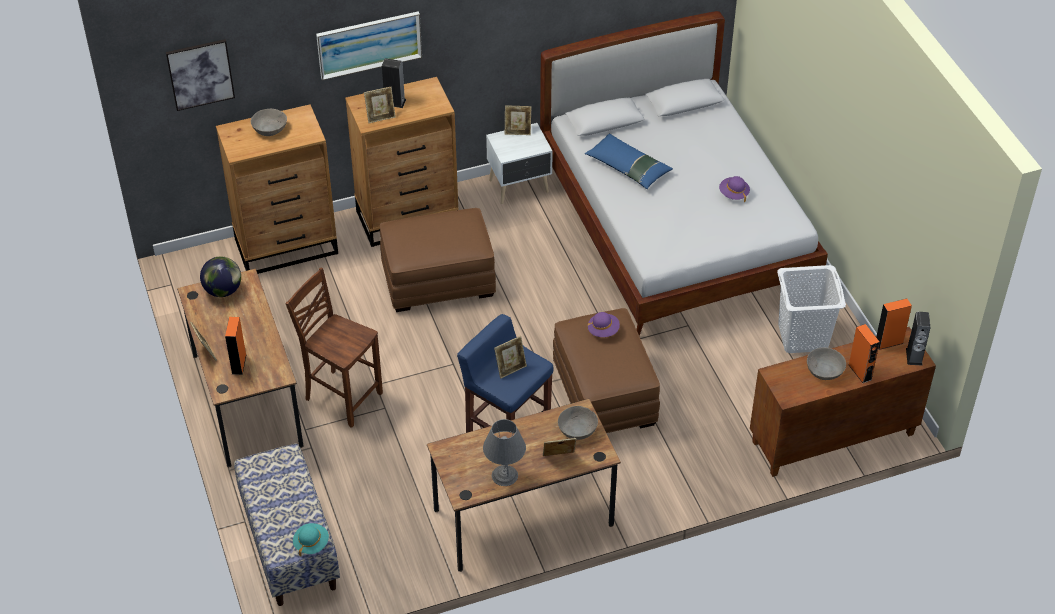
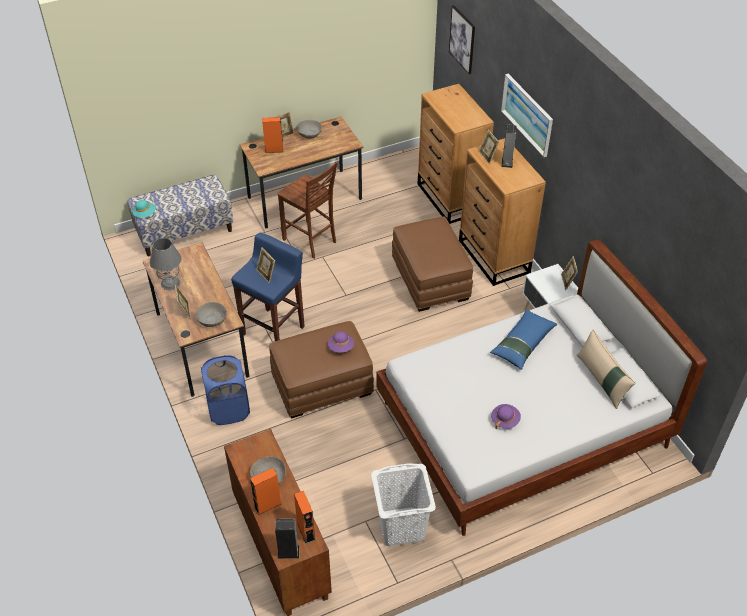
camera: 85 degrees right, 0 degrees up
(223, 290) = (340, 135): globe -> none
(269, 129) = (461, 106): grey bowl -> grey bowl (309, 134)
(342, 396) = (310, 241): brown chair -> brown chair turned 105 degrees clockwise
(637, 486) = (229, 409): none -> blue laundry basket
(682, 118) = (601, 380): none -> beige pillow

